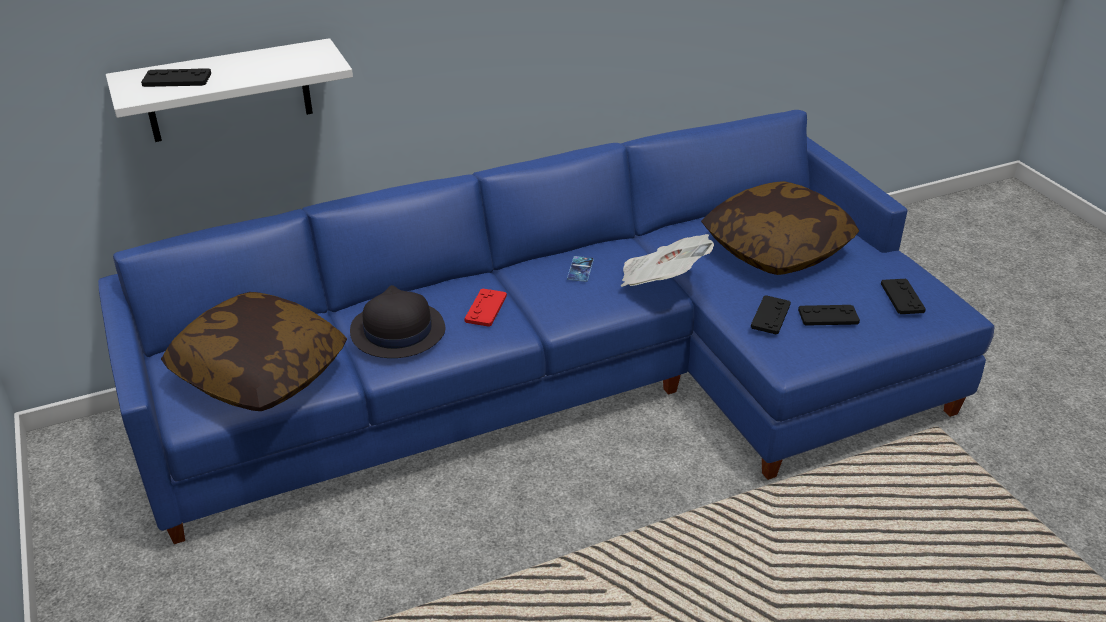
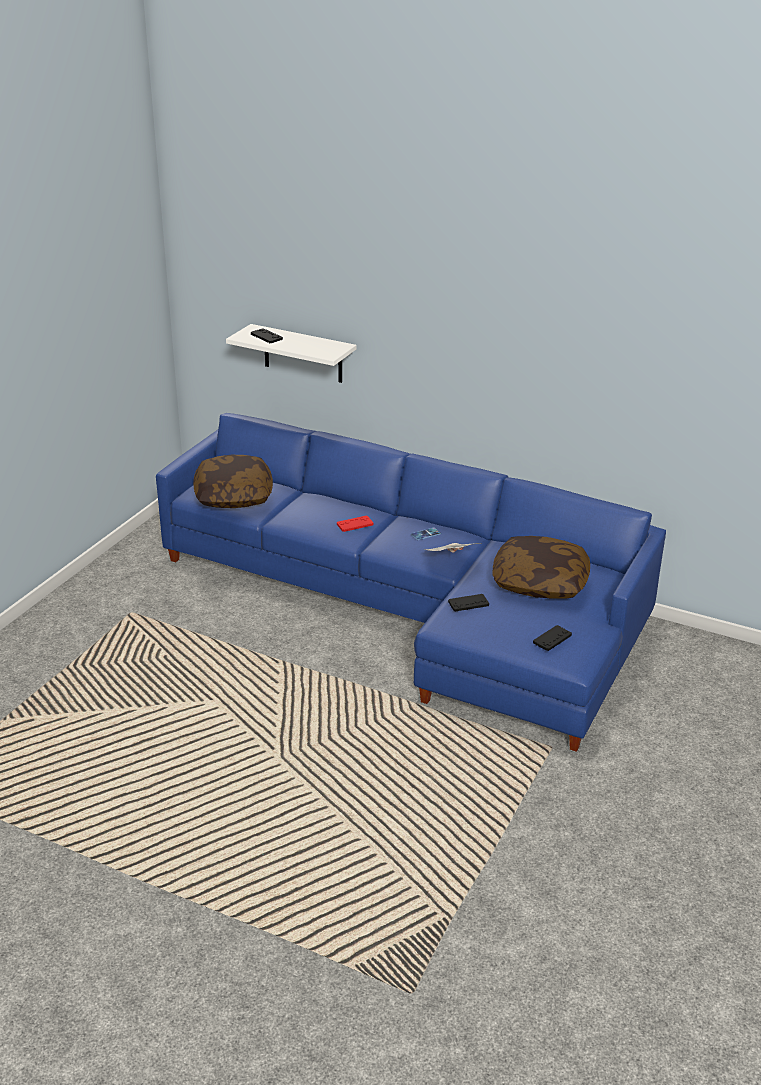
camera: 50 degrees right, 5 degrees down
(397, 331) = (305, 511): black hat -> none
(828, 316) = (495, 621): black game controller -> none

